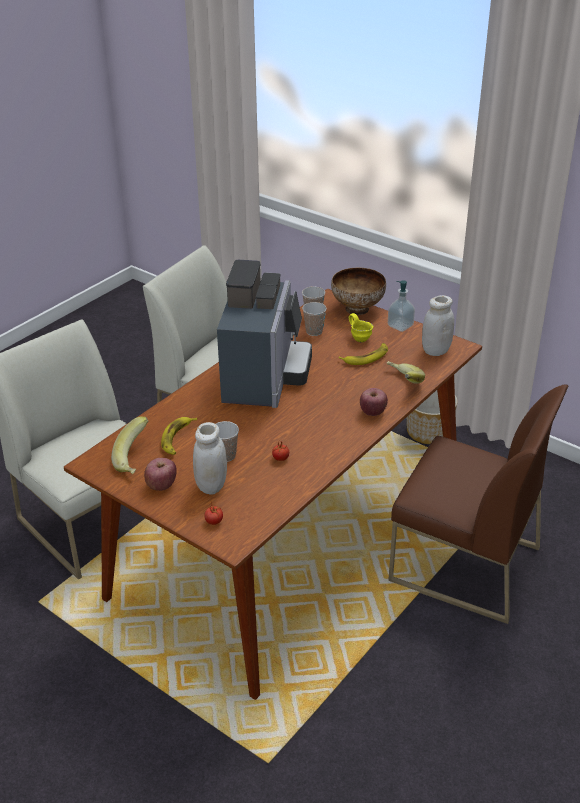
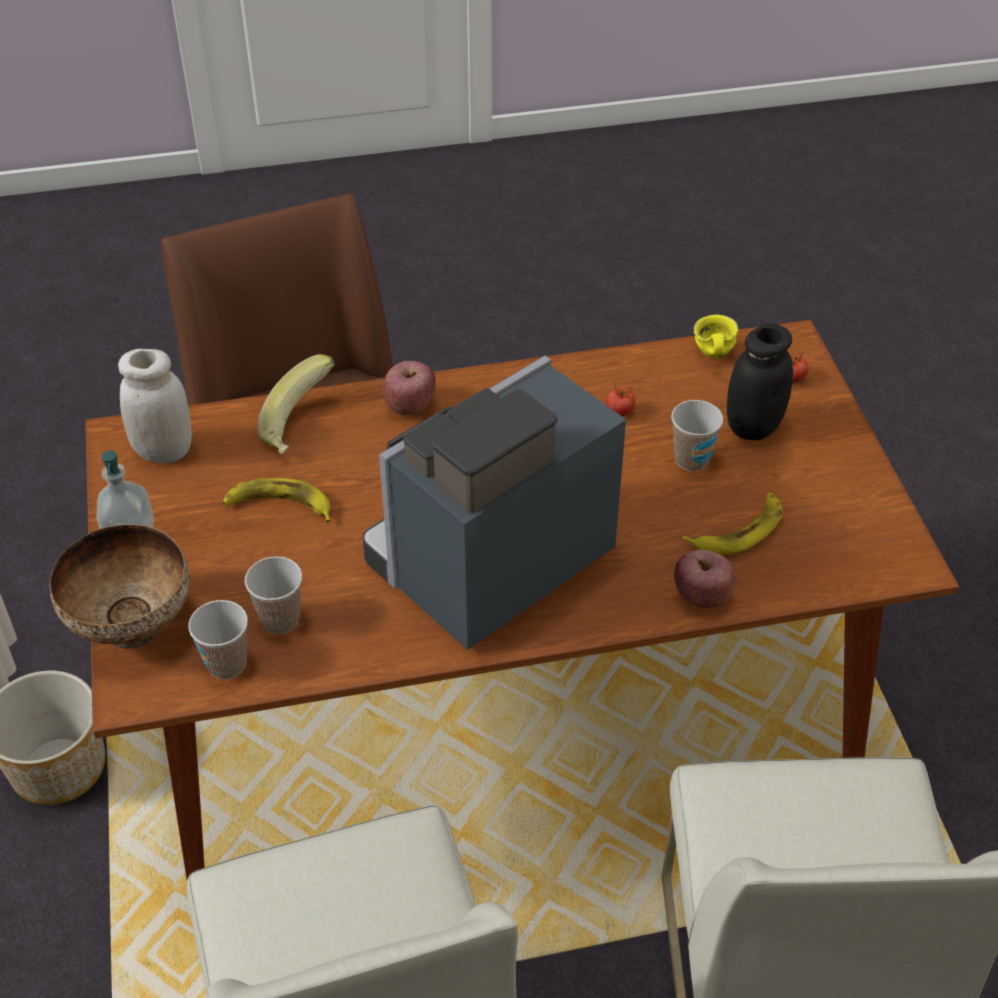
camera: 140 degrees left, 10 degrees up
(135, 459) = (833, 530): banana -> none
(161, 485) = (824, 466): apple -> apple (702, 597)
(211, 485) = (753, 426): white jar -> black jar
(360, 338) = (230, 551): yellow mug -> yellow mug (711, 356)

